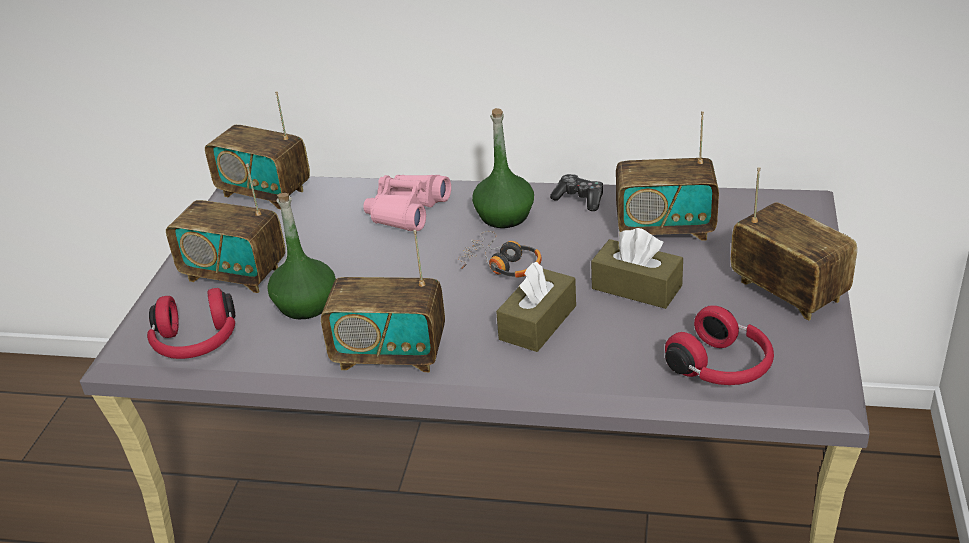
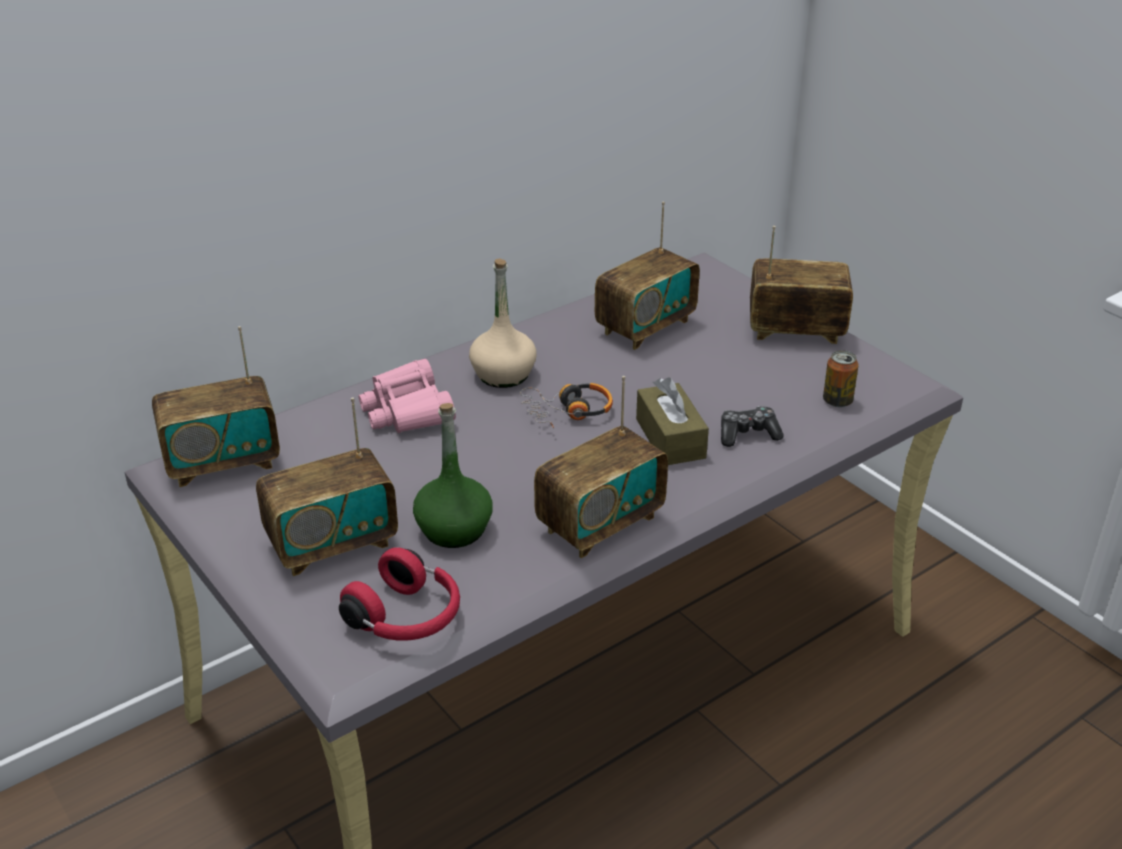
camera: 50 degrees left, 0 degrees up
(505, 216) = (503, 374): green bottle -> beige bottle
(579, 199) = (542, 334): game controller -> game controller (747, 434)
(636, 287) = (696, 377): brown tissue box -> none
(722, 368) = (837, 401): red headphones -> can

